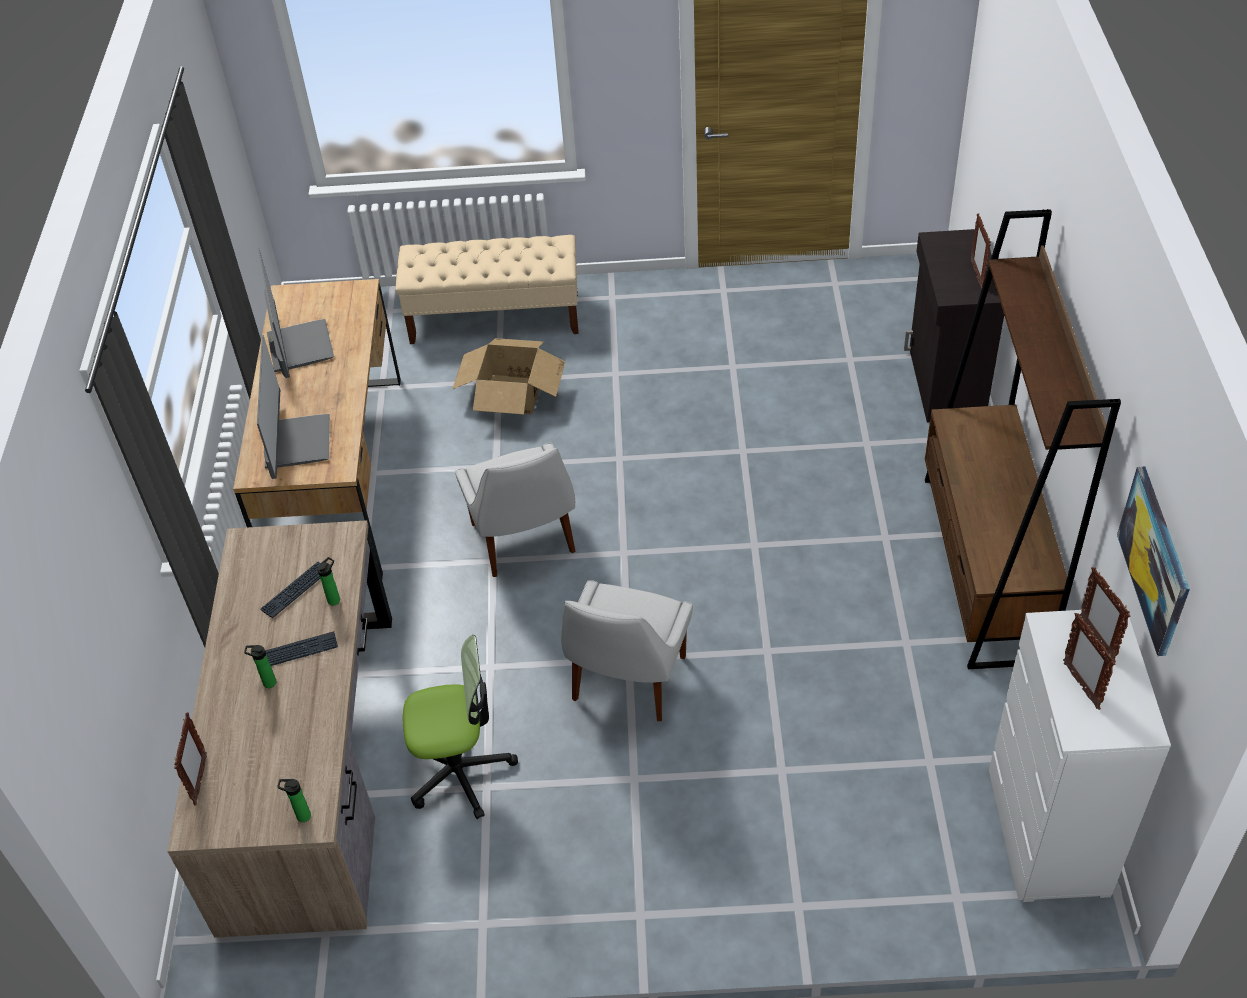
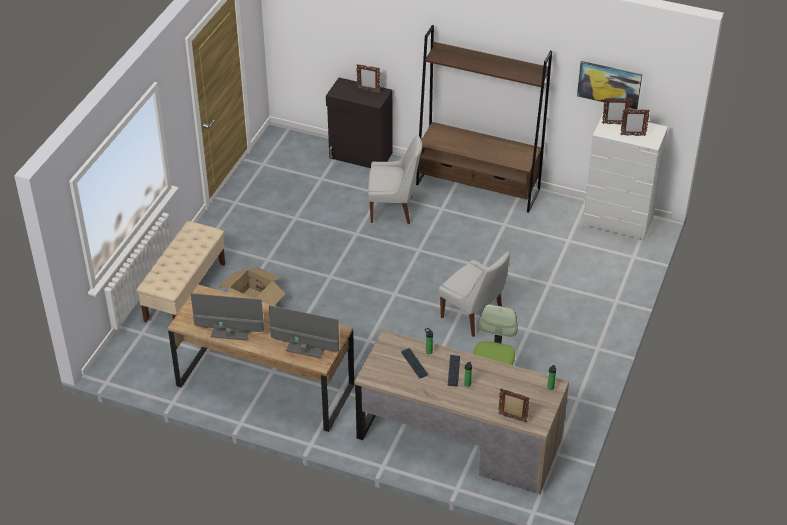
camera: 70 degrees left, 5 degrees down
(524, 541) = (363, 326): white chair -> white chair (394, 209)

